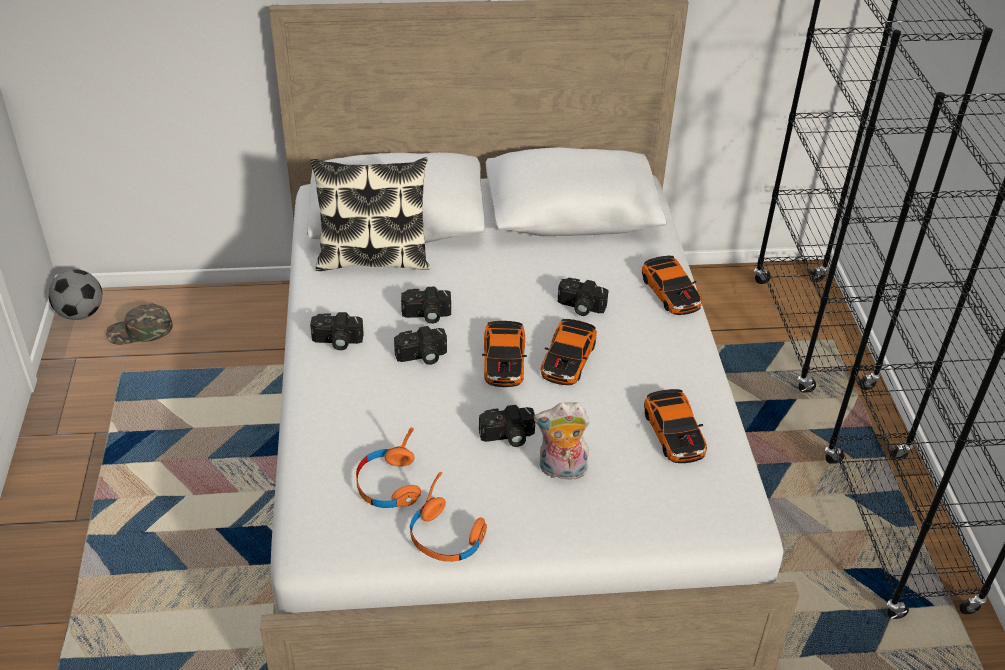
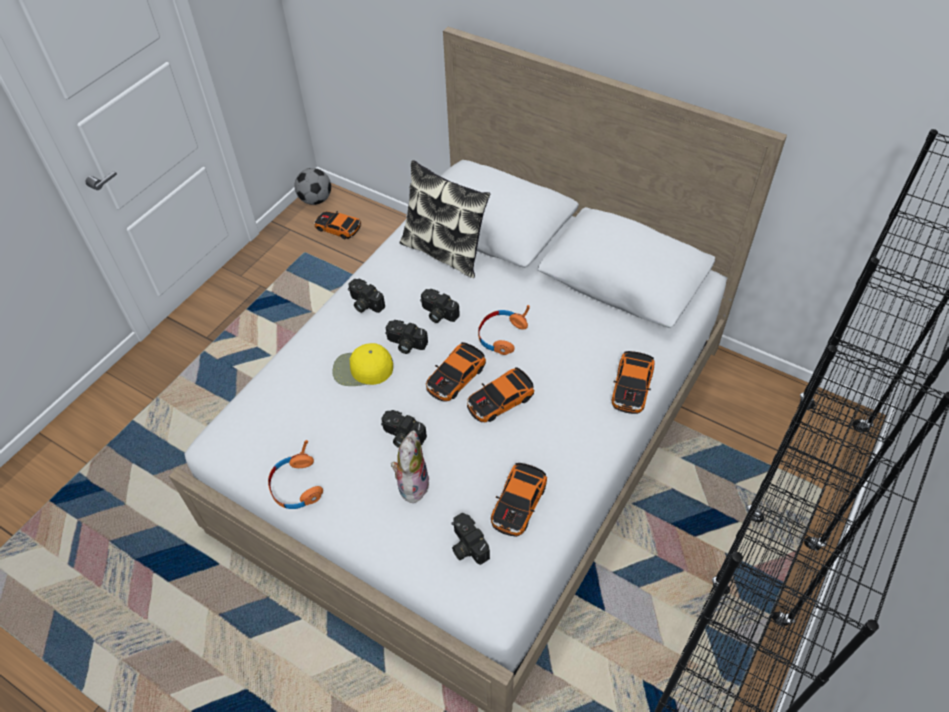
camera: 40 degrees right, 10 degrees up
(140, 331) = (337, 228): green cap -> toy car
(388, 485) = (298, 427): orange headphones -> orange headphones (501, 335)
(400, 400) = (362, 369): none -> yellow cap
(561, 471) = (412, 484): plush toy -> plush toy turned 60 degrees clockwise
(580, 307) = (549, 363): camera -> camera (466, 546)

